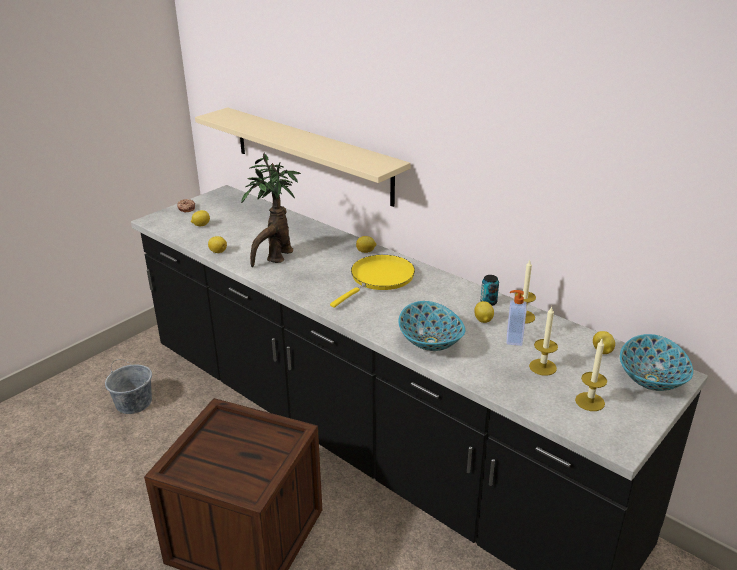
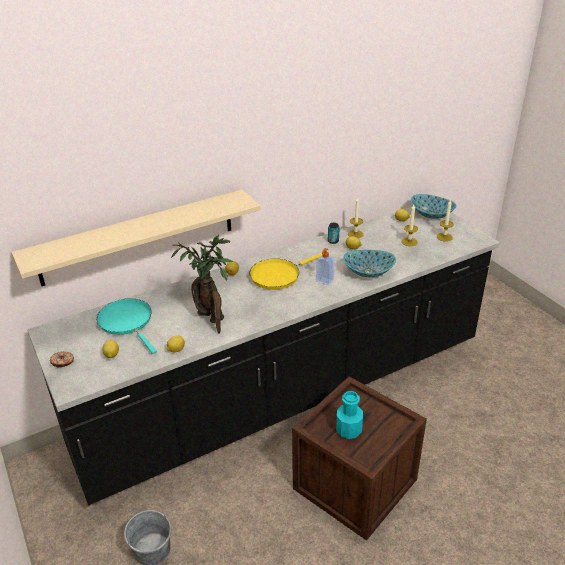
camera: 70 degrees left, 5 degrees up
(224, 445) = (348, 430): none -> turquoise bottle
(252, 220) = (127, 322): none -> turquoise frying pan
(379, 279) = (278, 275): yellow frying pan -> yellow frying pan turned 90 degrees counterclockwise
(513, 339) = (378, 243): soap dispenser -> soap dispenser (324, 281)

